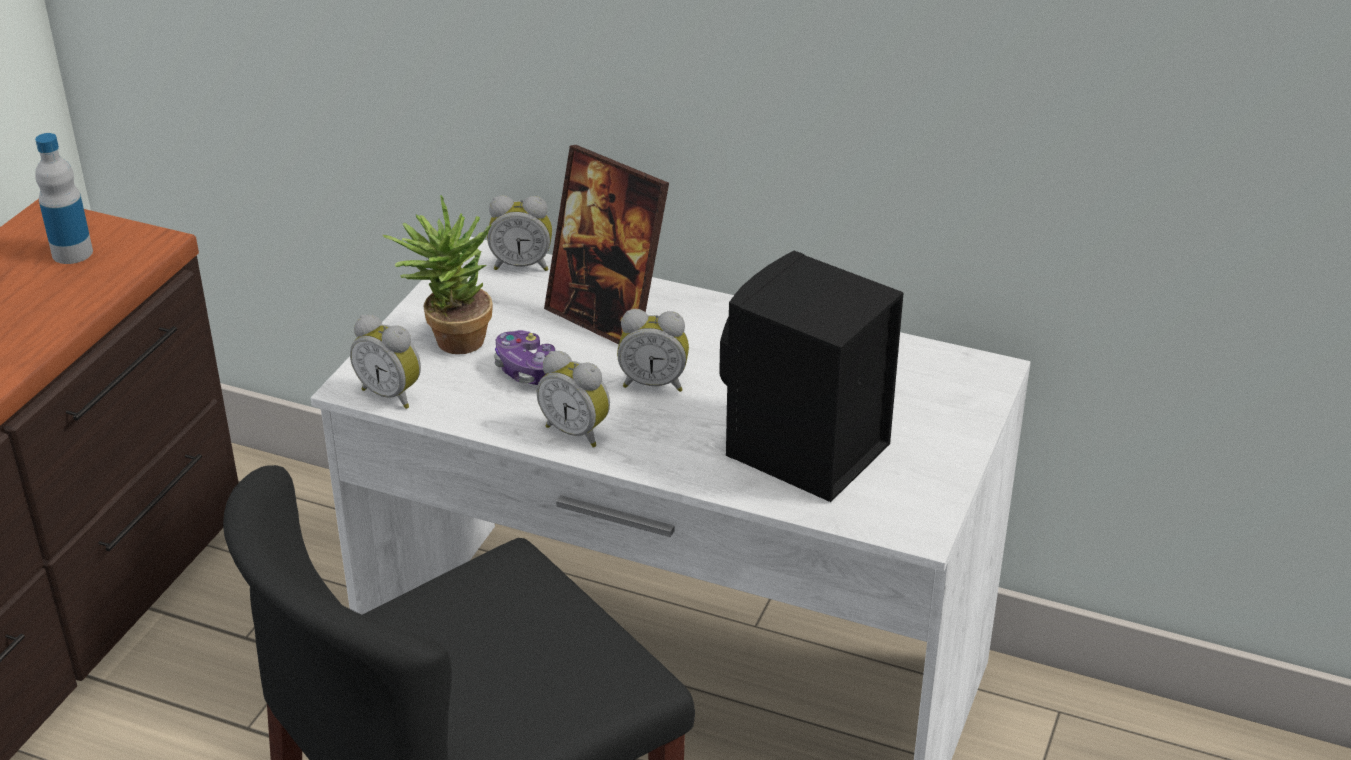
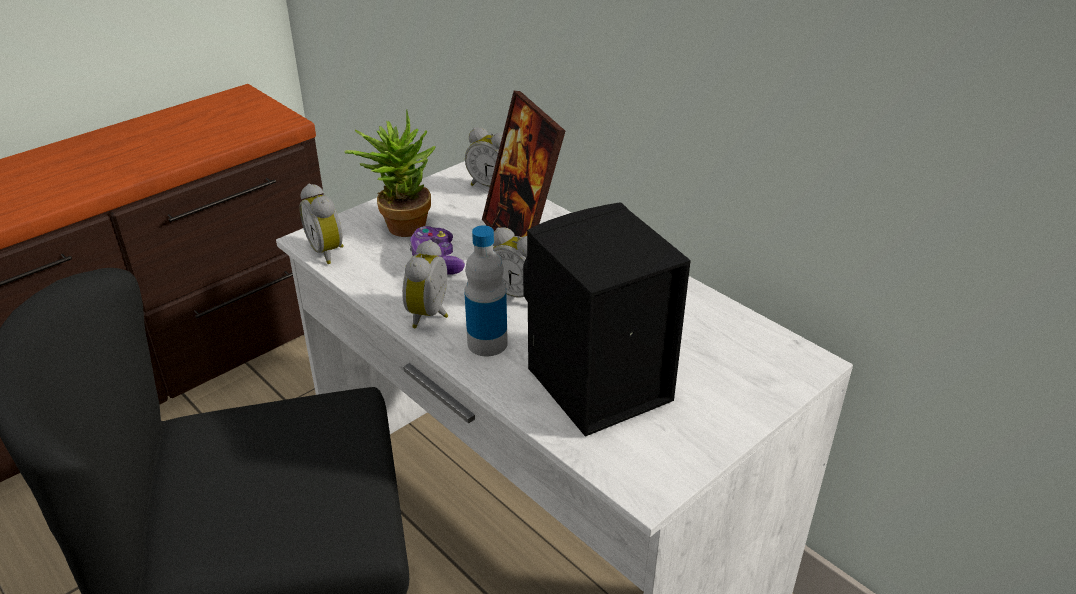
camera: 25 degrees right, 0 degrees up
(72, 253) = (234, 117): bottle -> bottle (487, 343)
(577, 431) = (431, 315): alarm clock -> alarm clock turned 45 degrees clockwise

